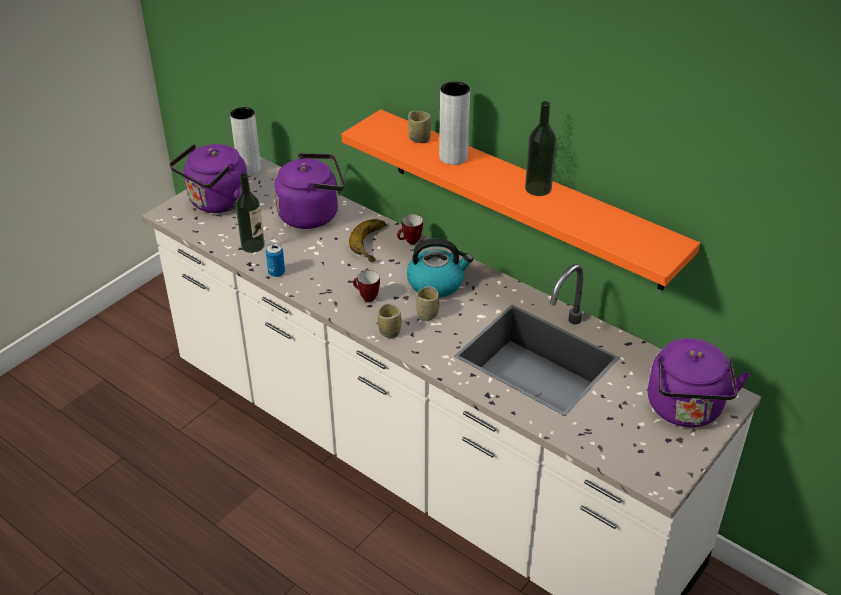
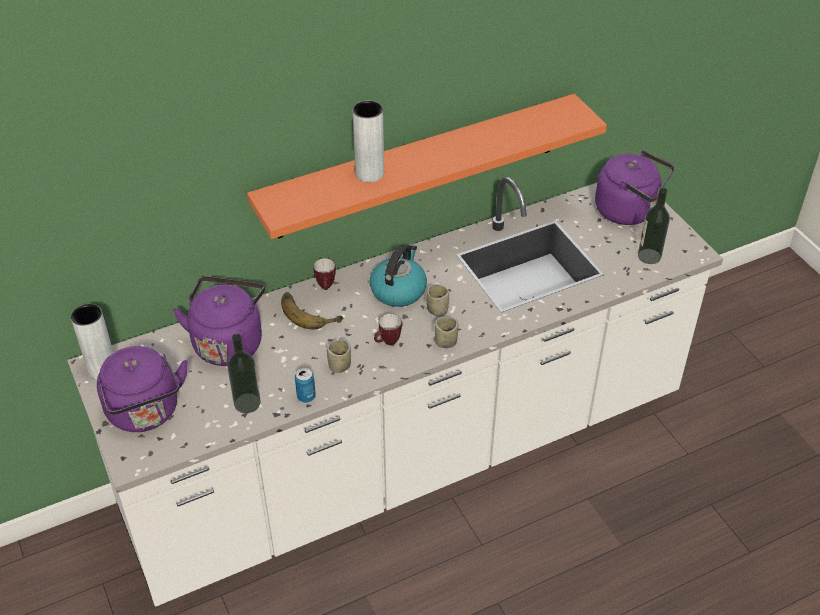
camera: 65 degrees left, 5 degrees up
(419, 139) = (323, 184): cup -> cup (339, 366)
(538, 188) = (452, 143): bottle -> bottle (649, 256)

